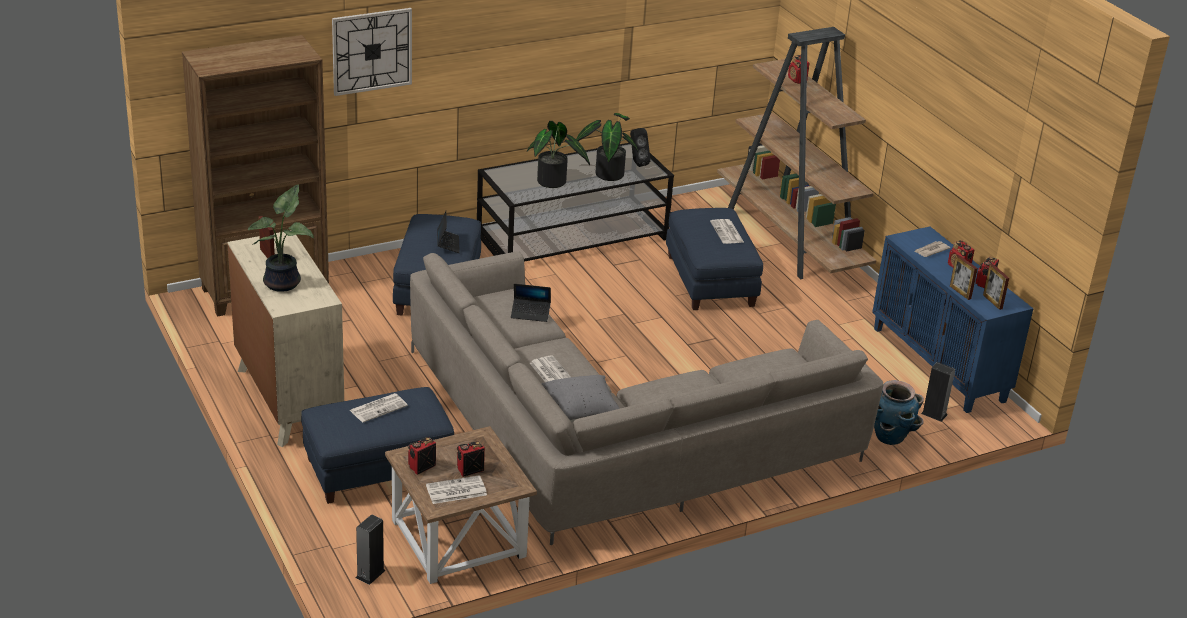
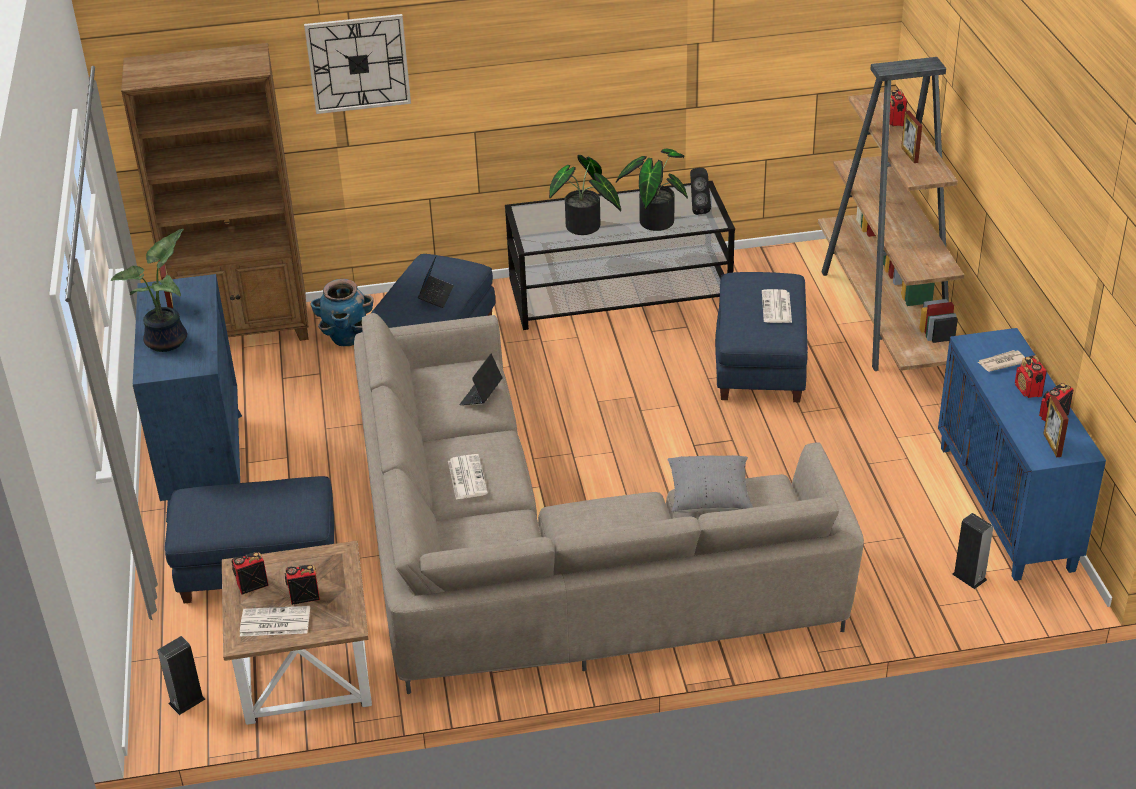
camera: 20 degrees right, 5 degrees up
(288, 400) = (205, 466): beige dresser -> blue dresser
(379, 408) = (254, 499): newspaper -> none
(530, 313) = (481, 395): laptop -> laptop turned 90 degrees clockwise
(581, 410) = (478, 532): grey pillow -> grey pillow (709, 497)
(889, 437) = (895, 602): planter -> planter (347, 339)
(960, 292) = (1013, 427): picture frame -> picture frame (909, 155)

